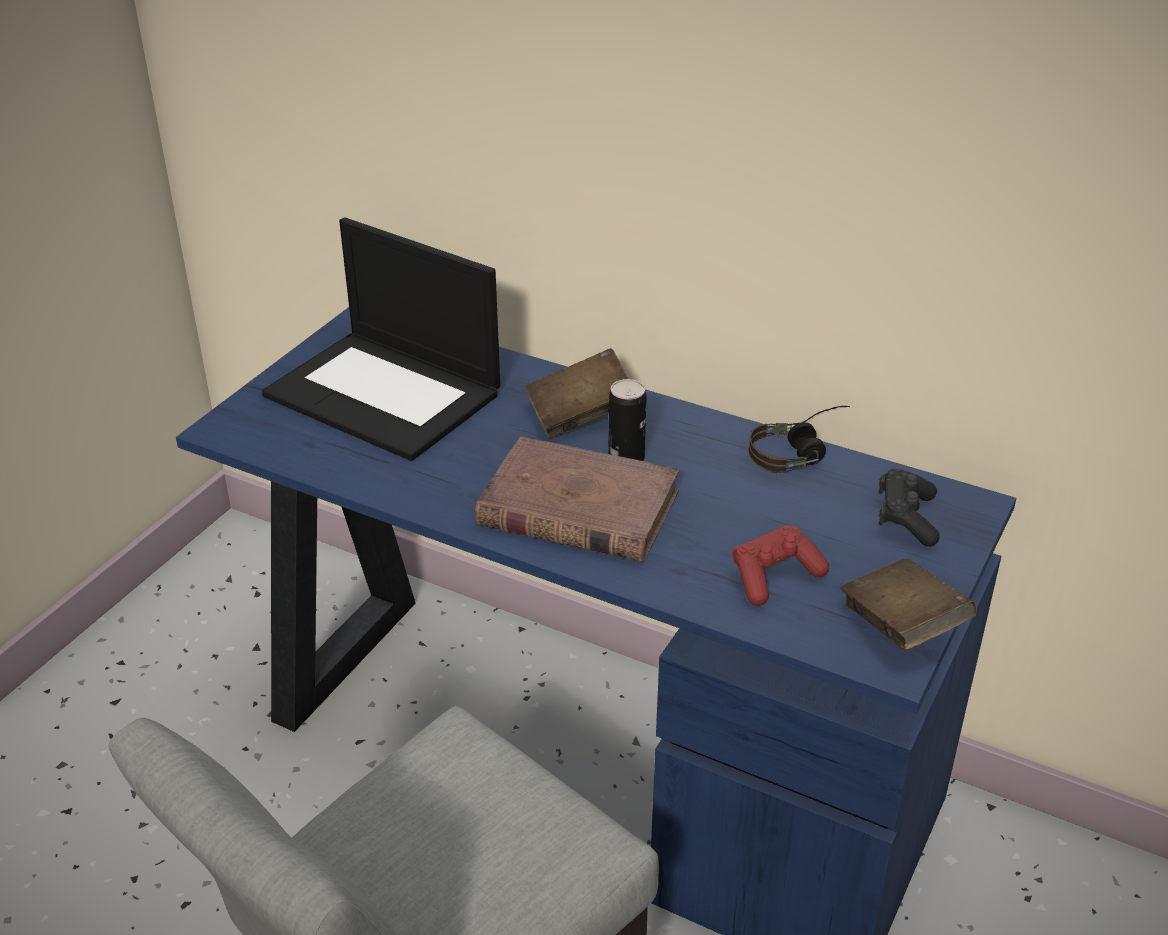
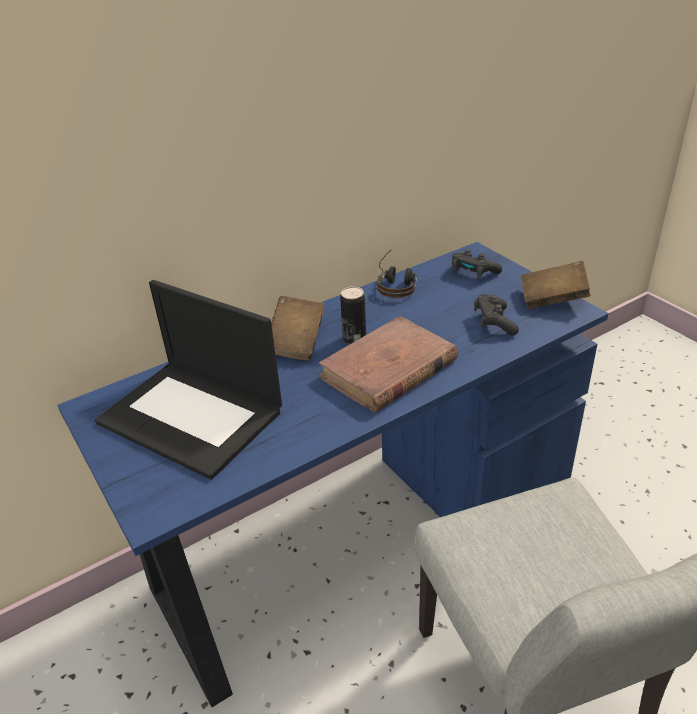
camera: 60 degrees left, 0 degrees up
(386, 394) = (193, 416): laptop -> laptop turned 60 degrees clockwise
(774, 577) = (494, 322): red game controller -> black game controller

